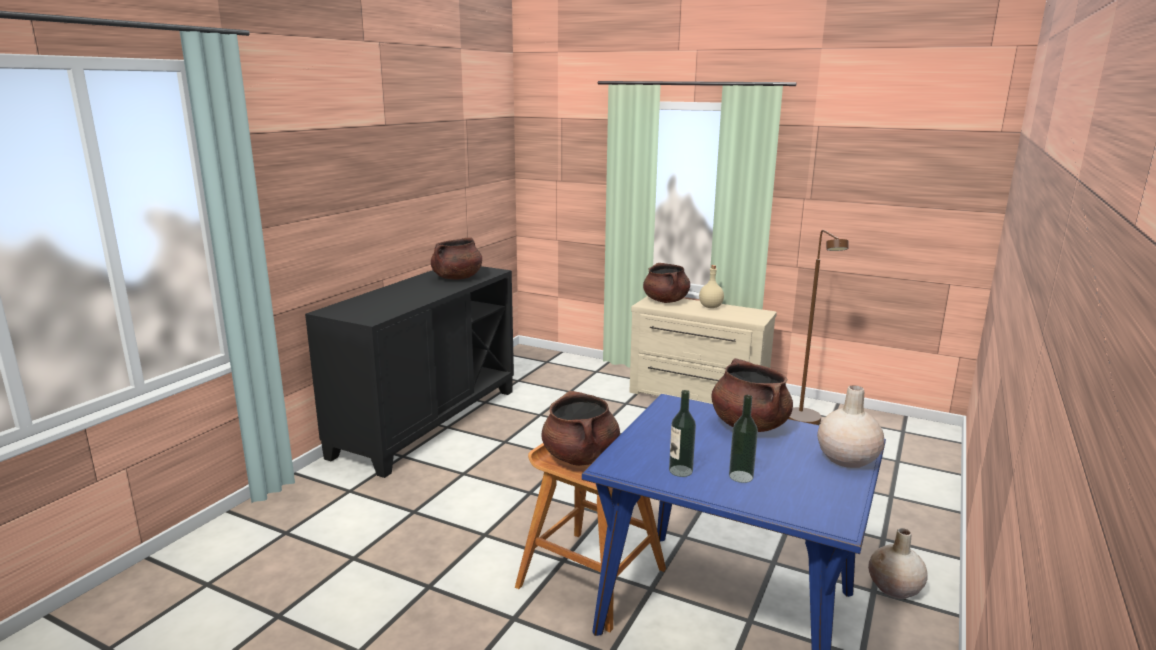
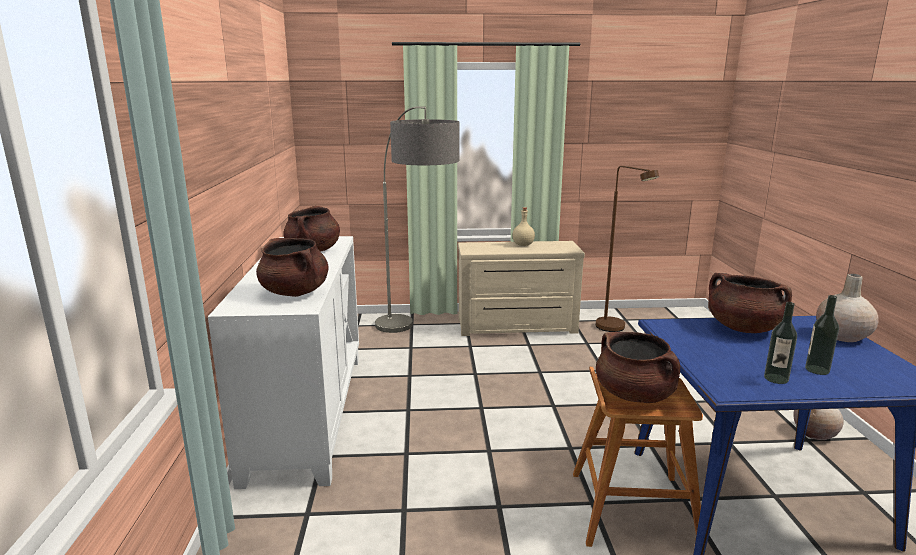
camera: 30 degrees left, 0 degrees up
(426, 422) = (306, 413): black cabinet -> white cabinet
(582, 387) = (416, 341): none -> floor lamp
(666, 301) = (481, 246): brown cooking pot -> brown cooking pot (295, 292)

